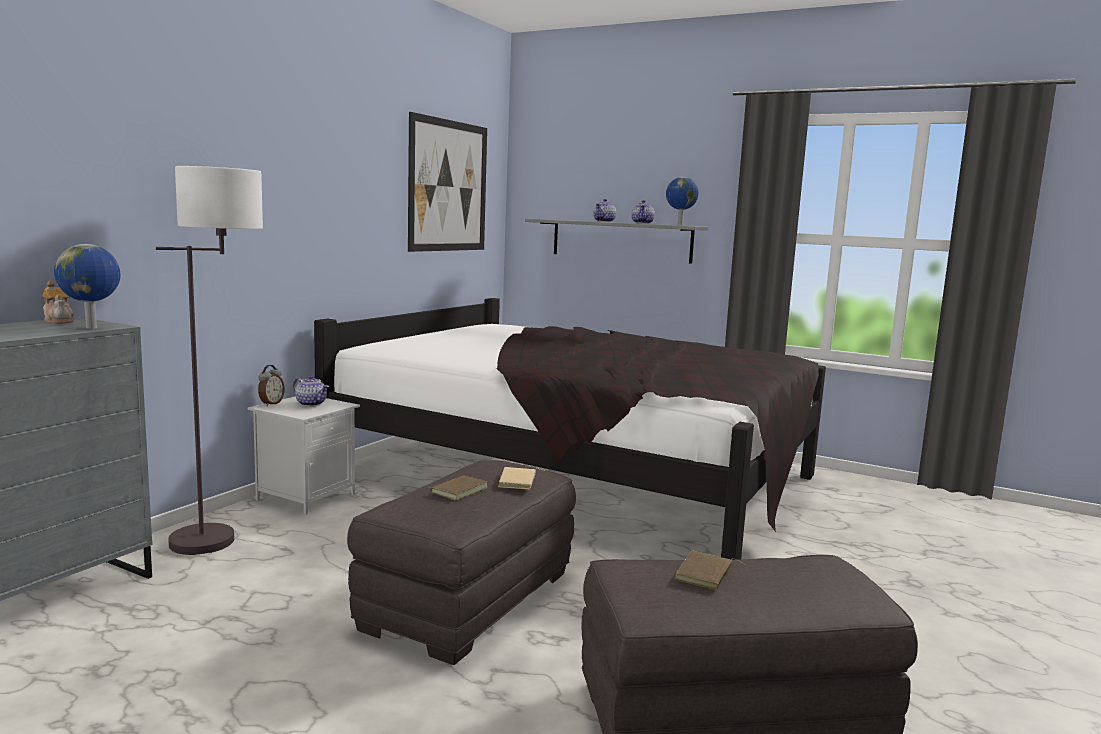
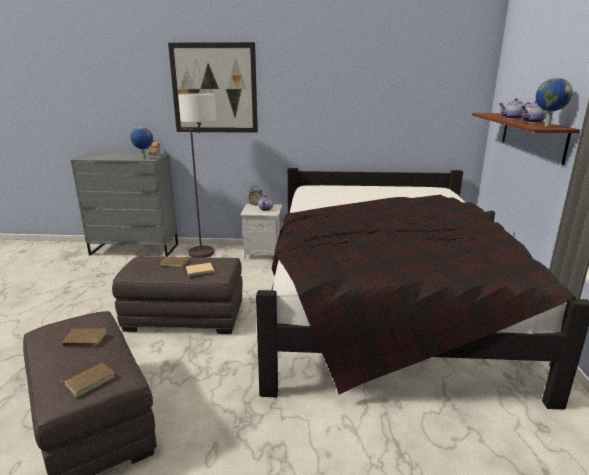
camera: 65 degrees right, 10 degrees up
(448, 186) = (416, 89): picture -> picture (214, 88)
(621, 240) = (532, 136): grey shelf -> brown shelf
(826, 577) = (89, 380): none -> brown book

